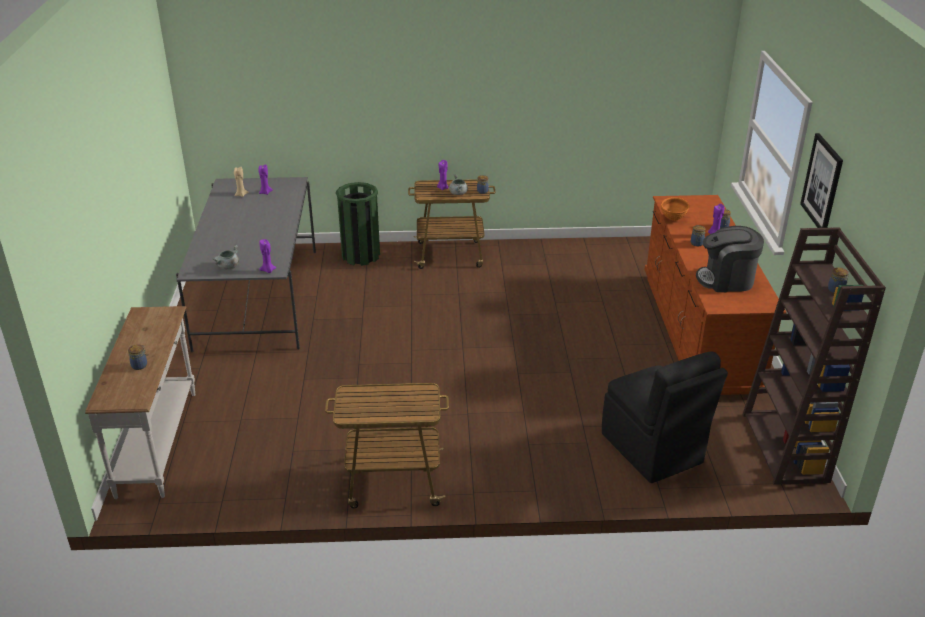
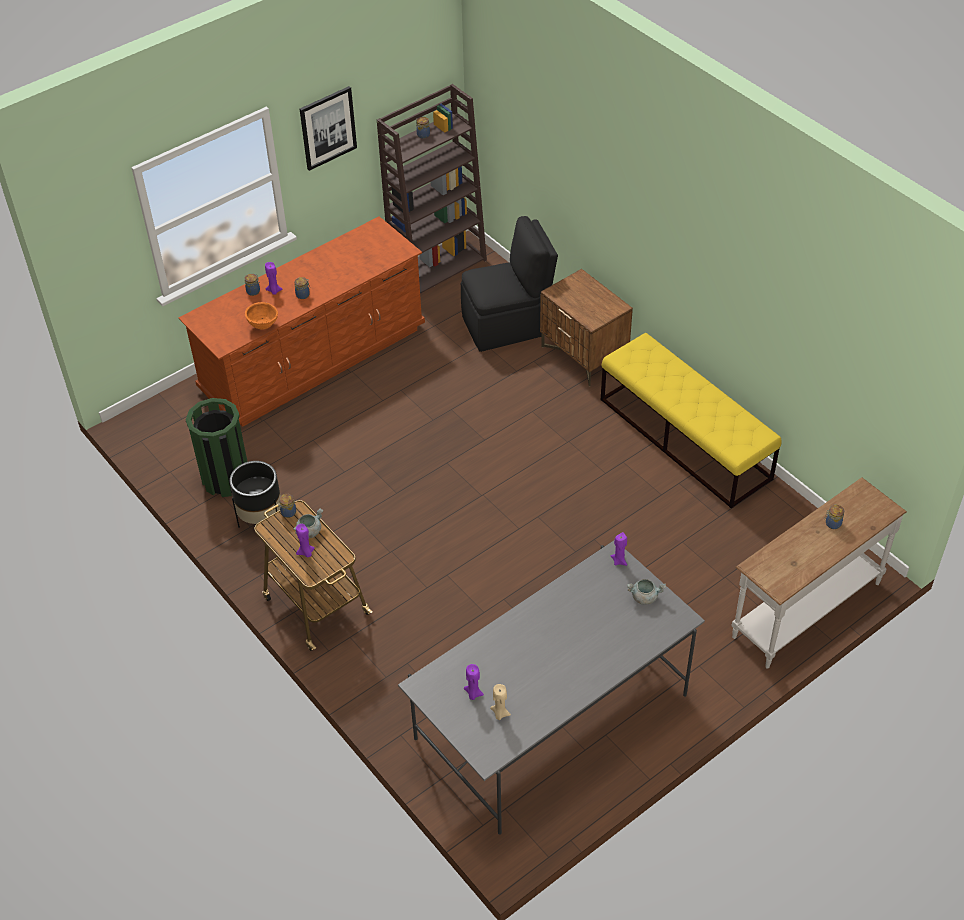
camera: 125 degrees left, 15 degrees up
(361, 255) = (385, 686): green trash can -> green trash can (226, 478)
(392, 481) = (685, 439): cart -> yellow bench
(546, 259) = (261, 519): none -> black planter
(564, 477) = (584, 355): none -> brown nightstand
(653, 450) = (507, 325): black chair -> black chair turned 45 degrees clockwise
(726, 280) = (356, 258): coffee machine -> none

